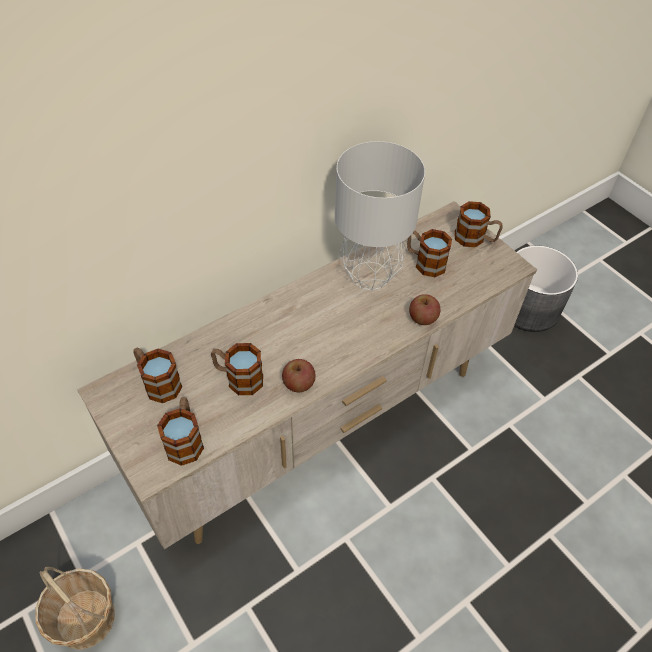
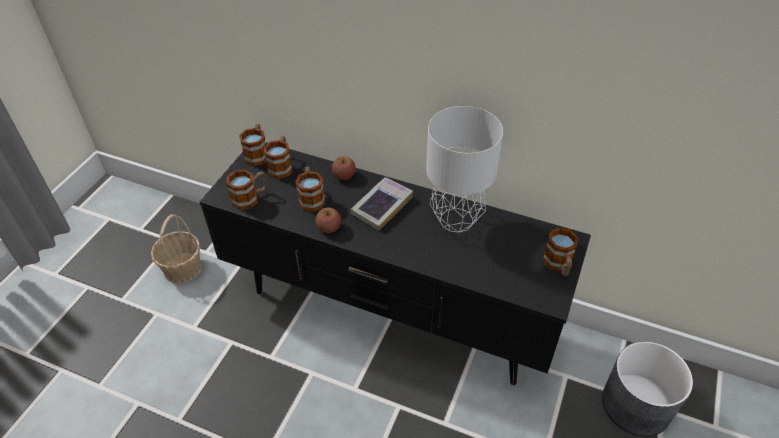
camera: 60 degrees right, 5 degrees down
(304, 322) = (382, 206): none -> book
(322, 426) = (390, 313): beige tv stand -> black tv stand
(423, 318) = (442, 267): apple -> apple (344, 175)
(424, 262) = (500, 245): mug -> mug (257, 154)

